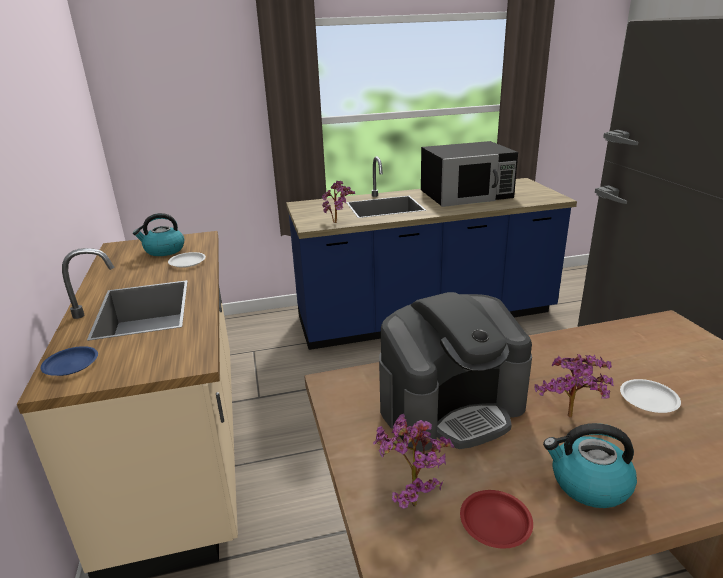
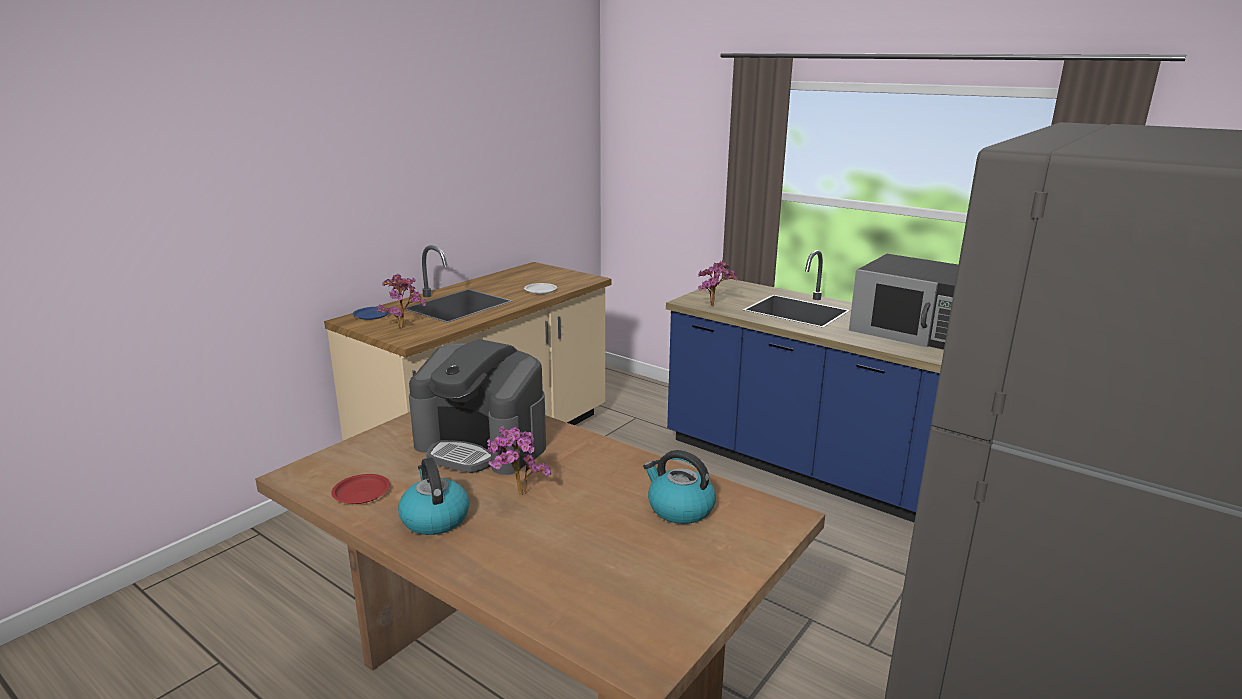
camera: 50 degrees right, 5 degrees down
(164, 250) = (548, 278): kettle -> kettle (679, 508)
(410, 498) = (362, 459): potted plant -> potted plant (404, 327)
(648, 399) = (592, 526): white plate -> none

